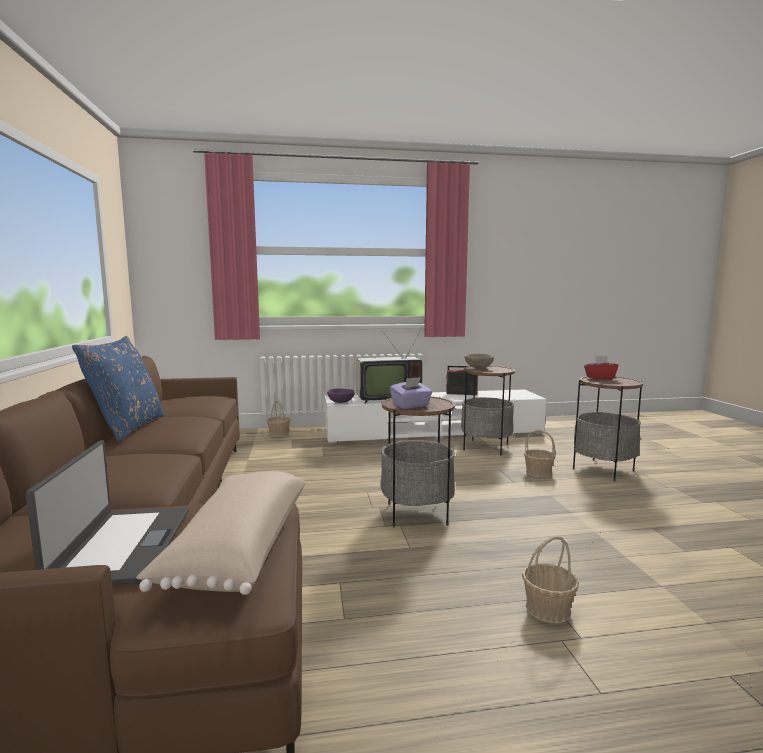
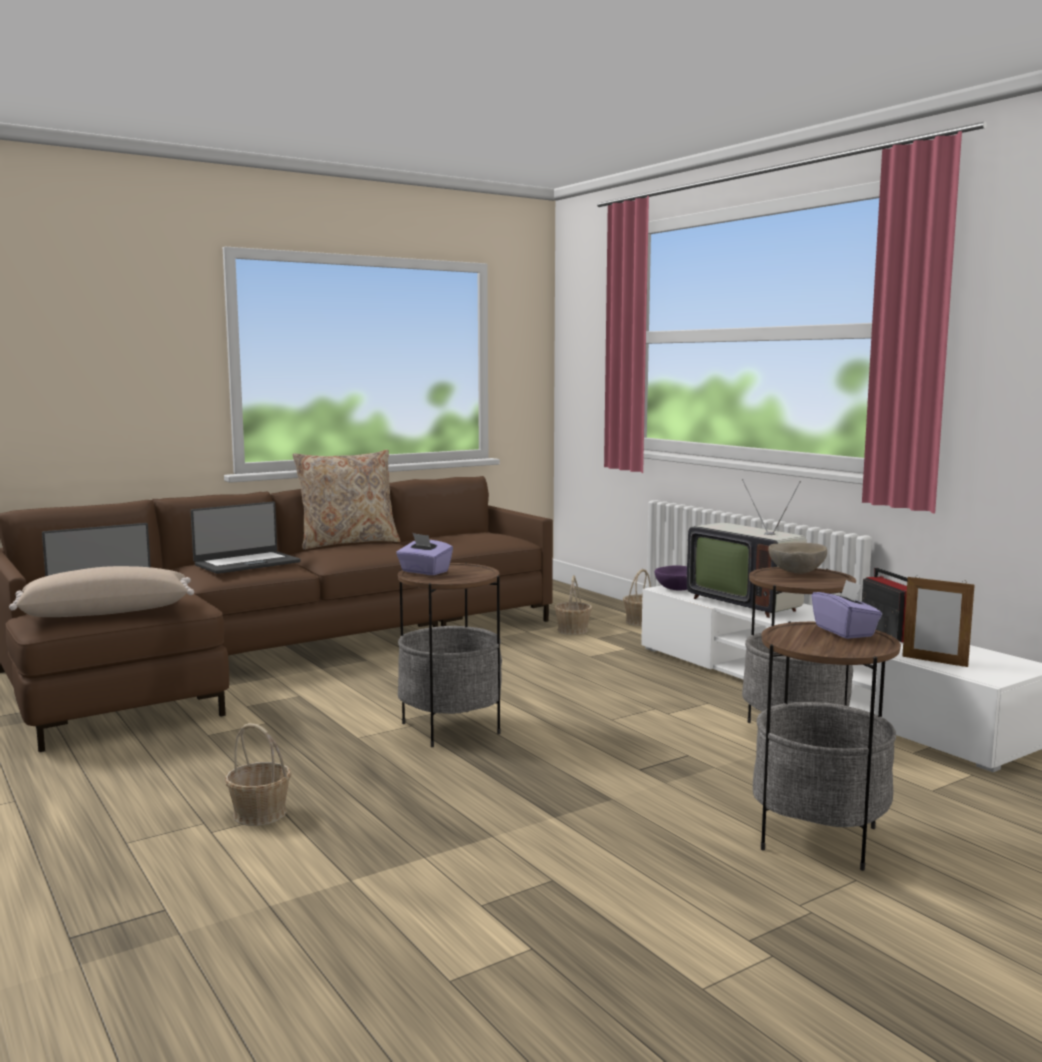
camera: 65 degrees right, 0 degrees up
(127, 427) = (348, 543): blue pillow -> beige pillow
(132, 465) = (246, 563): none -> laptop
(507, 397) = (934, 661): none -> picture frame
(538, 473) = (712, 784): basket -> basket (572, 630)
(599, 378) = (845, 631): red tissue box -> purple tissue box

